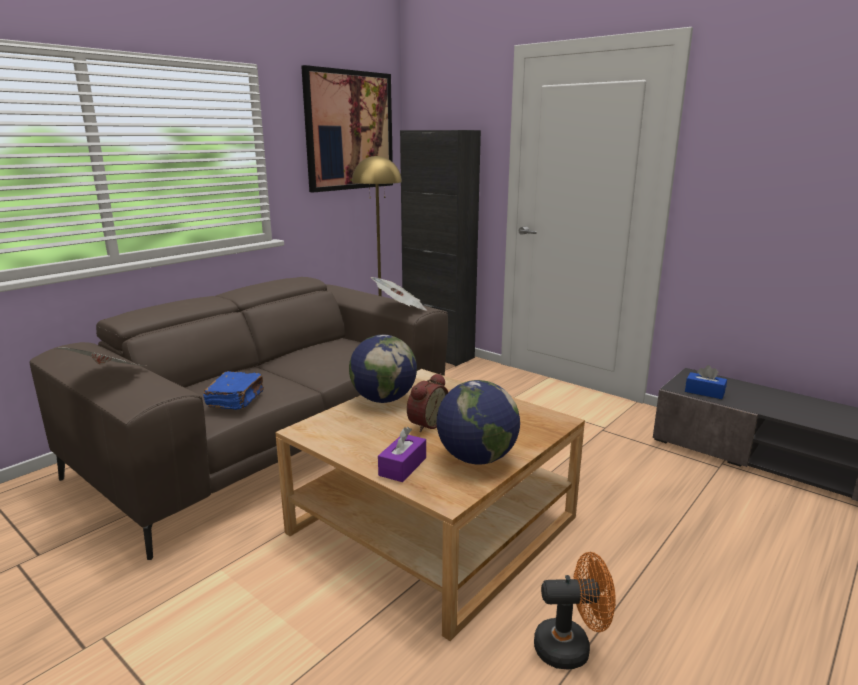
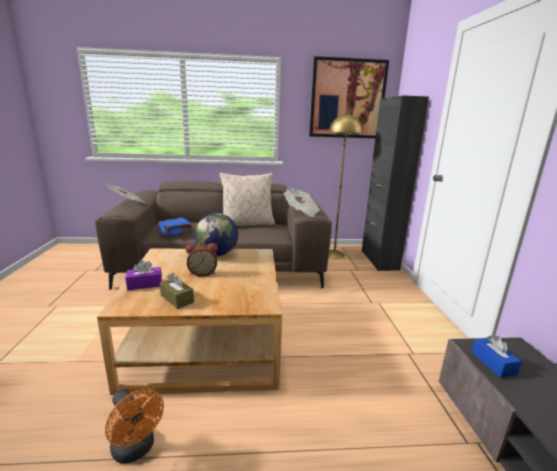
camera: 45 degrees right, 0 degrees up
(304, 353) = (247, 224): none -> beige pillow
(476, 458) = (177, 299): globe -> brown tissue box

